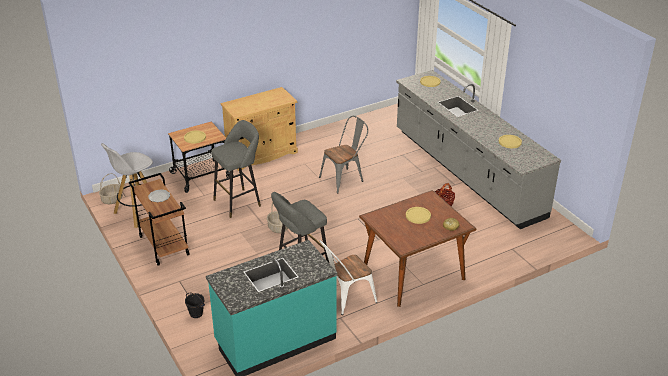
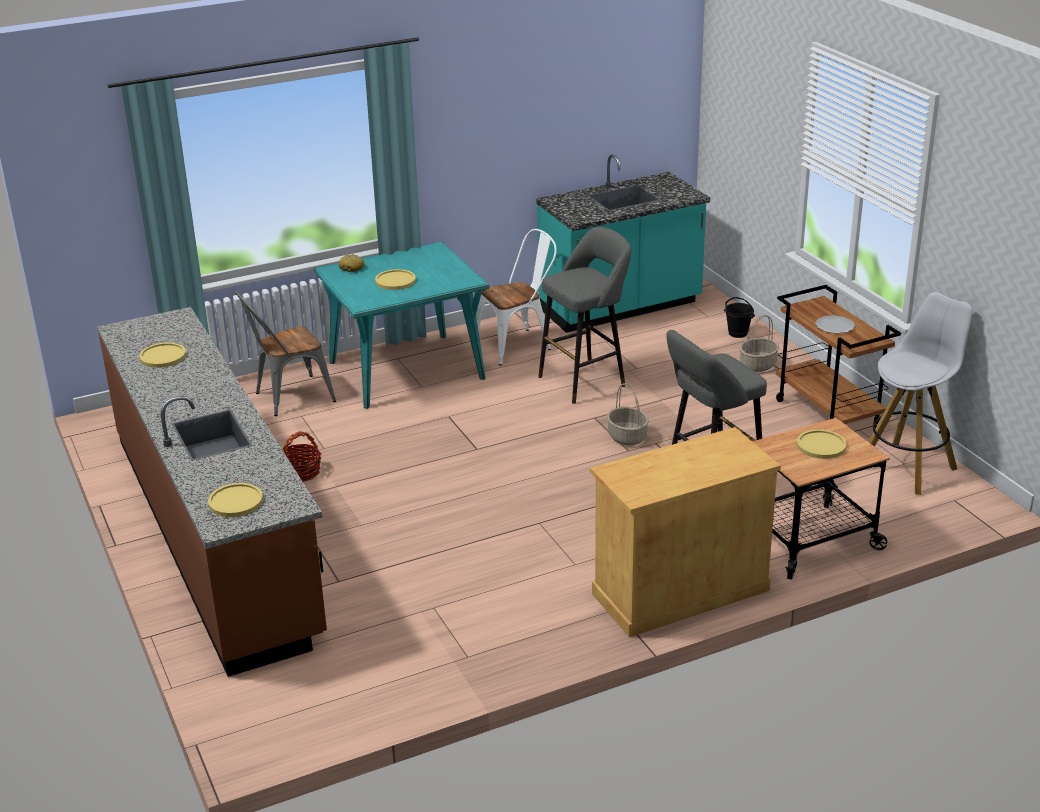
camera: 175 degrees left, 5 degrees down
(112, 200) = (978, 494): basket -> basket (758, 365)
(344, 179) = (487, 525): grey chair -> grey chair (288, 398)
(413, 273) = (407, 370): brown dining table -> turquoise dining table
(466, 172) = (216, 532): grey counter -> brown counter

